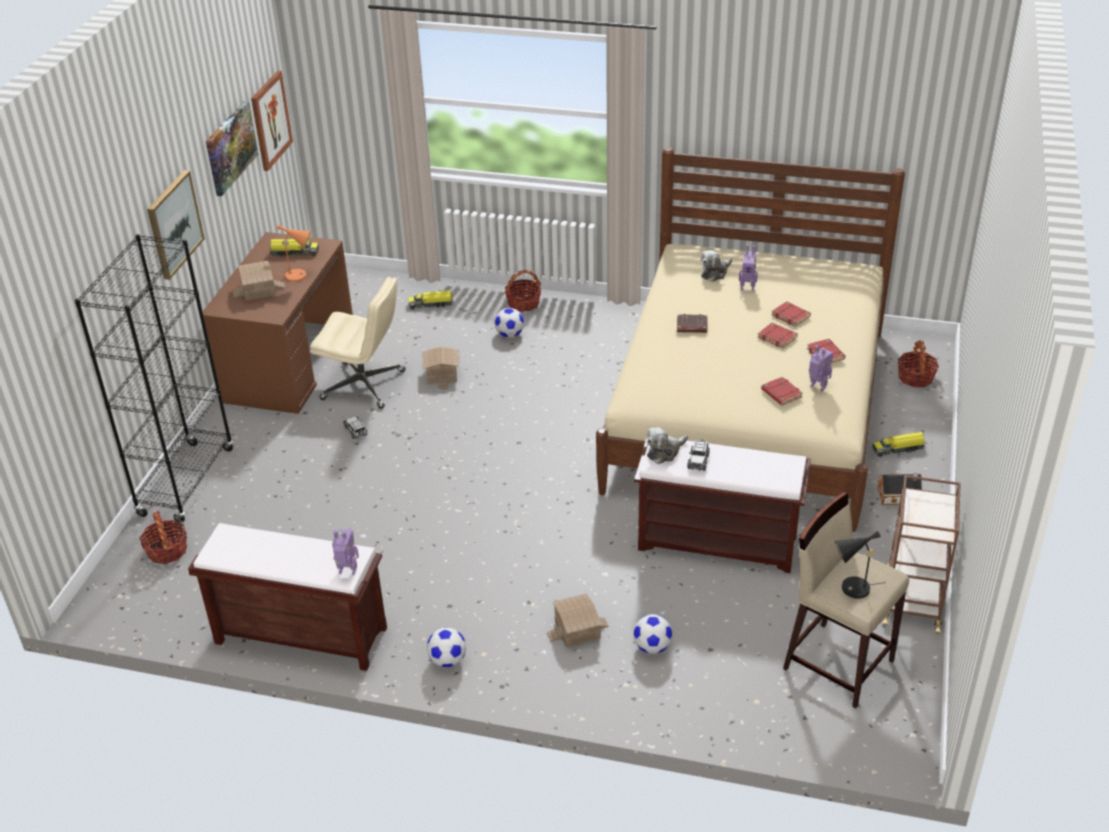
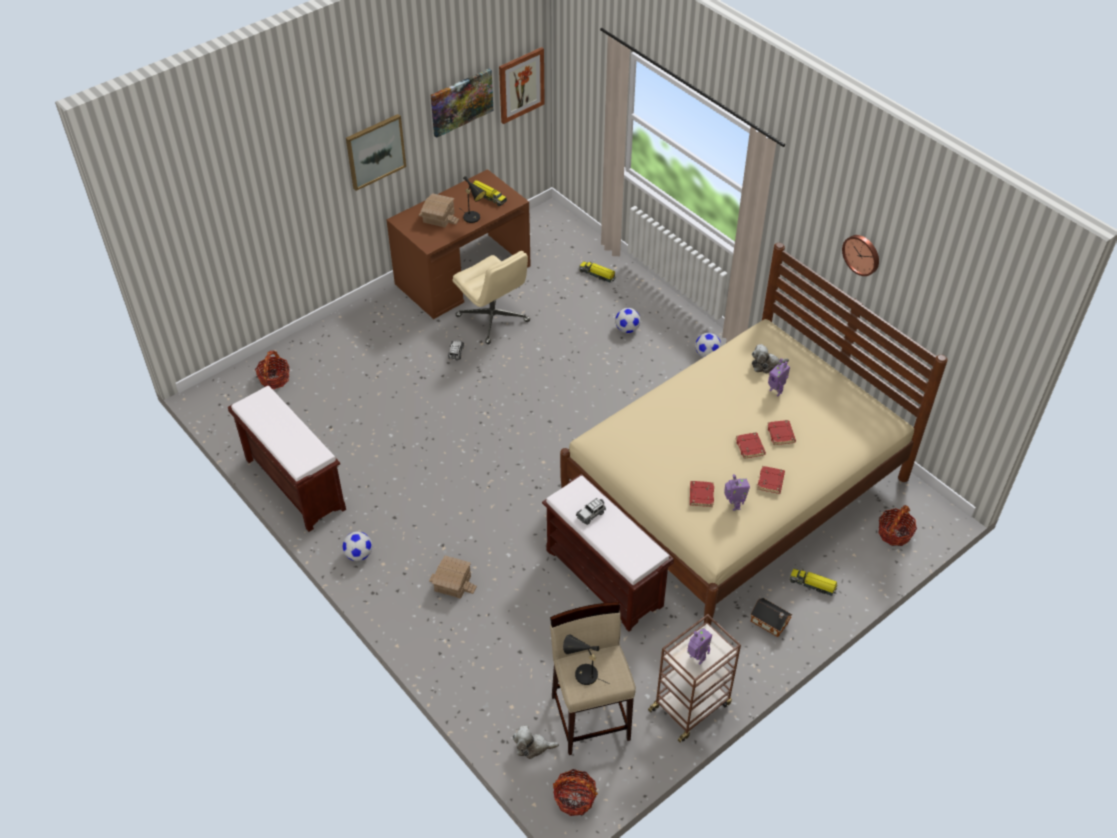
camera: 35 degrees right, 10 degrees up
(186, 482) = (326, 335): black bookcase -> none
(299, 276) = (474, 218): orange table lamp -> black table lamp
(347, 571) = (304, 464): toy robot -> toy robot (696, 658)
(441, 374) = (550, 337): toy house -> none
(523, 303) = (662, 307): basket -> basket (574, 798)
(652, 647) = (485, 626): football -> football (706, 354)
(664, 452) = (576, 494): plush toy -> plush toy (532, 746)
(691, 326) = (697, 403): brown book -> none
(770, 110) = (862, 254): none -> wall clock

